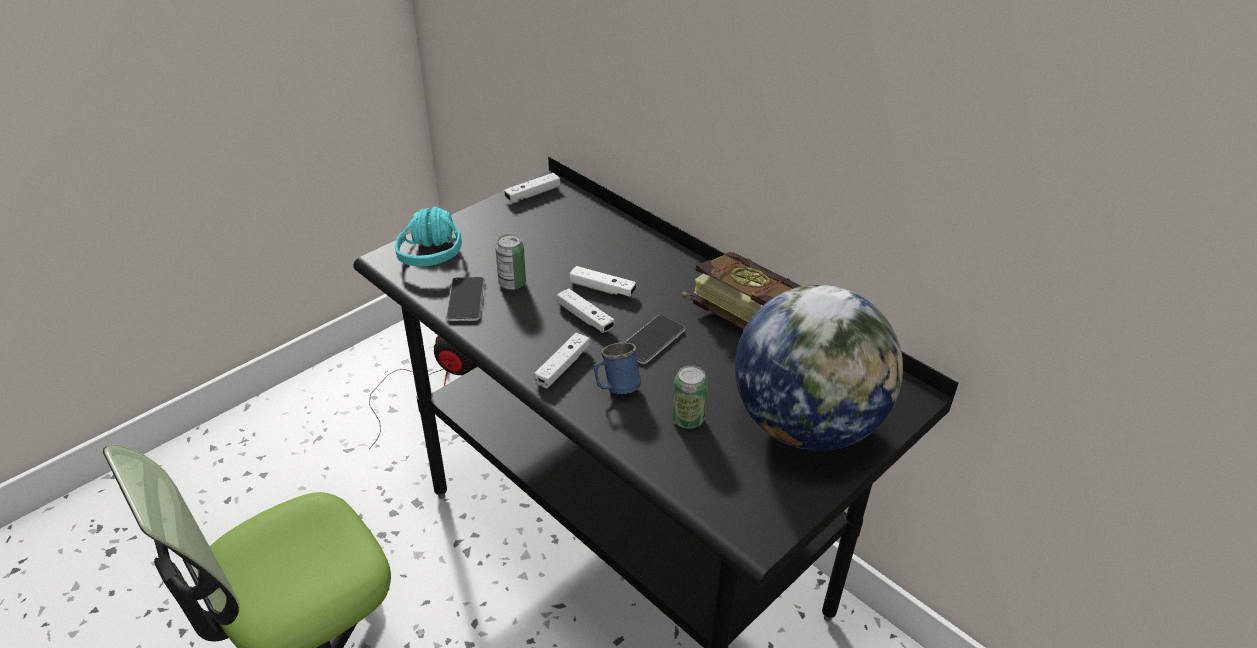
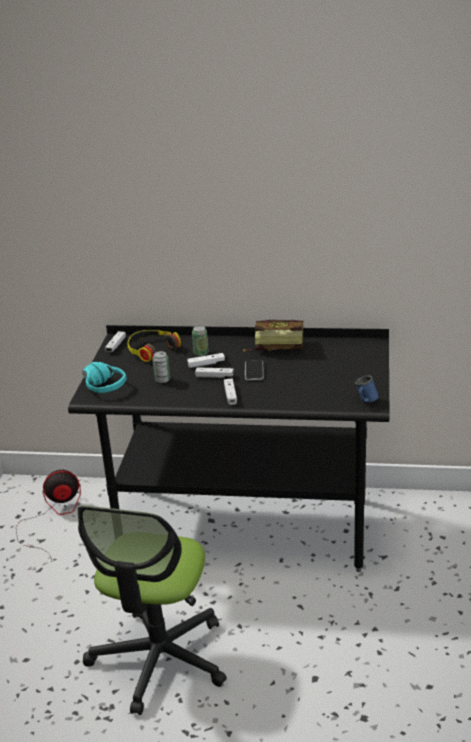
camera: 35 degrees left, 10 degrees down
(466, 300) = (151, 394): phone -> none
(565, 224) = (152, 350): none -> headphones
(615, 388) = (262, 391): blue mug -> blue mug (365, 402)
(688, 419) = (304, 387): can -> can (201, 353)
(806, 425) = (349, 368): globe -> none

